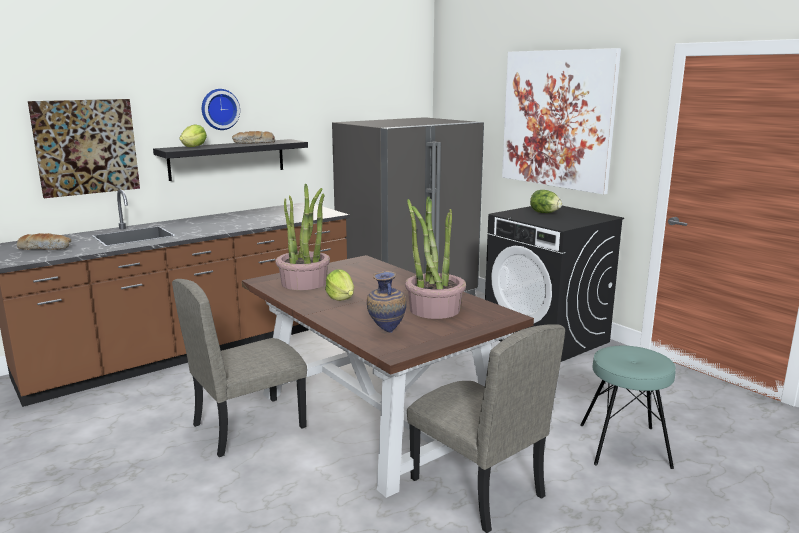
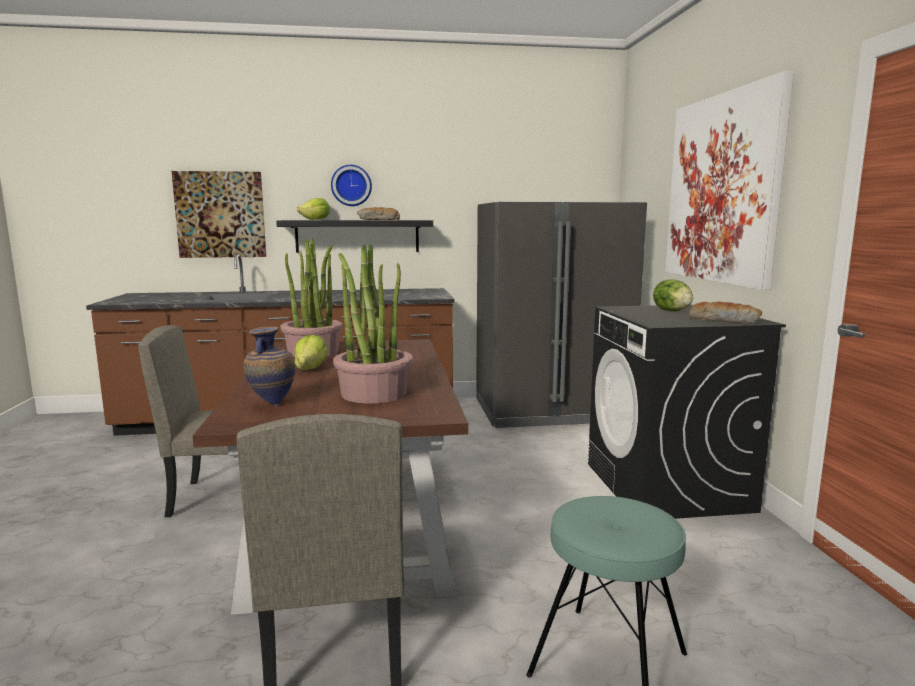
camera: 30 degrees right, 5 degrees down
(45, 248) = (154, 297): bread -> bread (724, 321)

